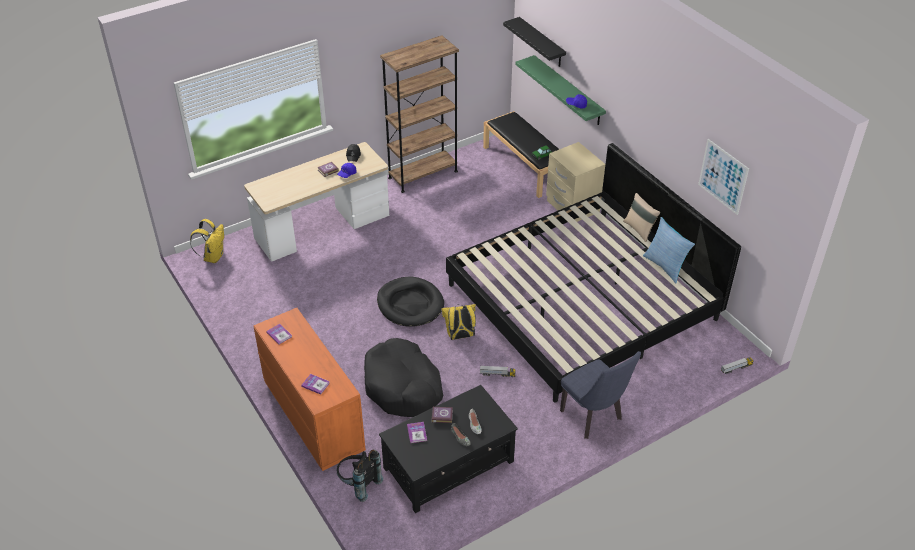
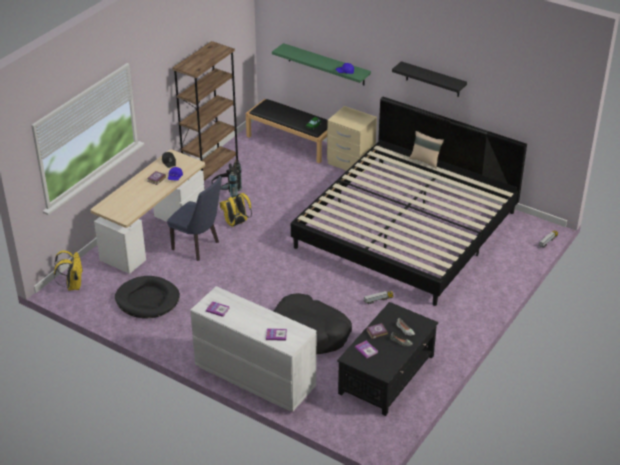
camera: 25 degrees left, 5 degrees down
(313, 416) = (254, 376): orange dresser -> white dresser
(358, 484) = (327, 412): black backpack -> black backpack (227, 194)
(410, 304) = (273, 271): black dog bed -> black dog bed (147, 300)
(460, 336) = (330, 282): yellow backpack -> yellow backpack (236, 223)
(541, 43) = (291, 30): black shelf -> black shelf (433, 79)
(594, 418) = (471, 307): blue chair -> blue chair (199, 247)
(665, 266) = (462, 181): pillow -> none
(723, 176) = (500, 92): picture -> none

